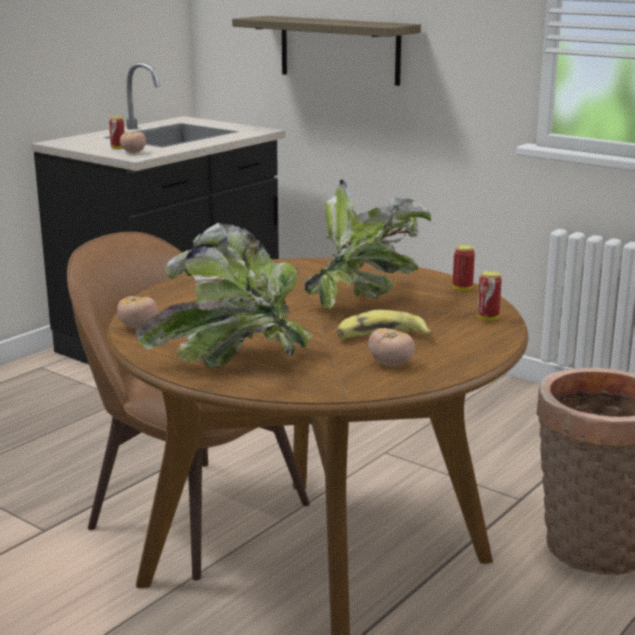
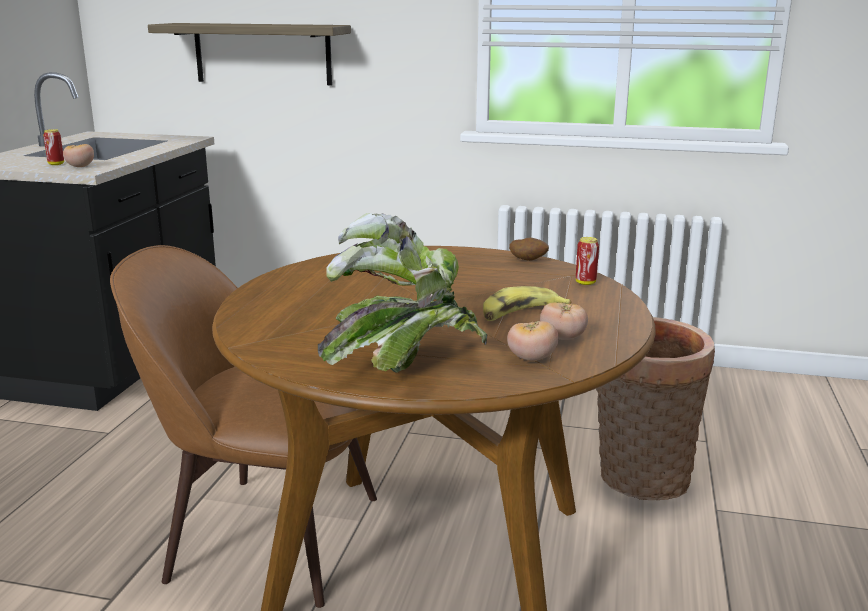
camera: 25 degrees left, 0 degrees up
(138, 327) = (264, 345): tomato -> tomato (531, 358)
(364, 300) = (458, 283): potted plant -> none
(462, 289) = (528, 260): can -> potato

